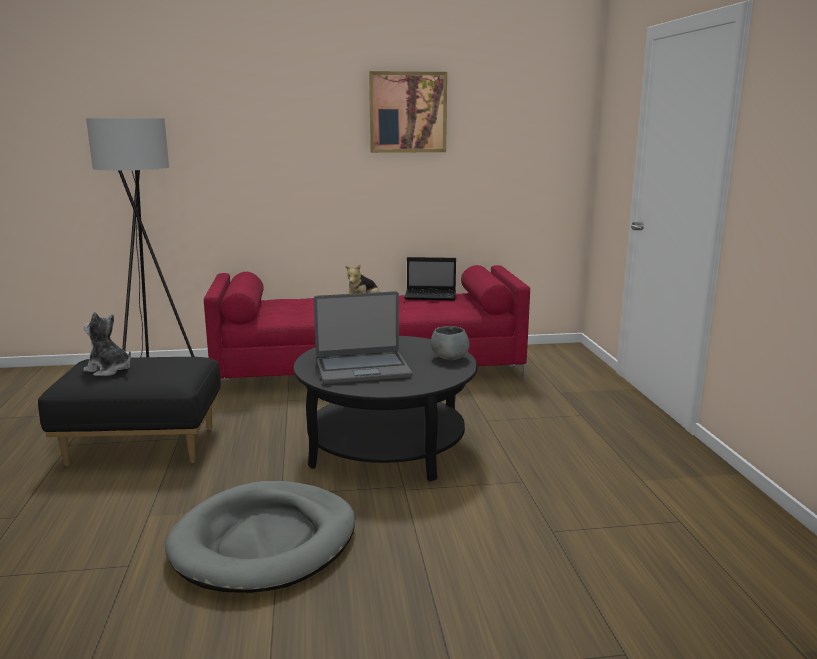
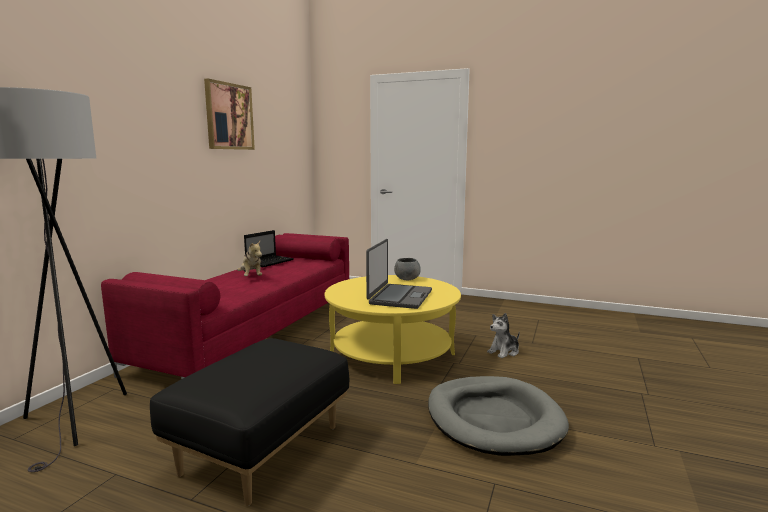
camera: 60 degrees left, 5 degrees down
(109, 370) = (246, 375): plush toy -> plush toy (504, 352)
(386, 445) = (392, 354): black coffee table -> yellow coffee table

